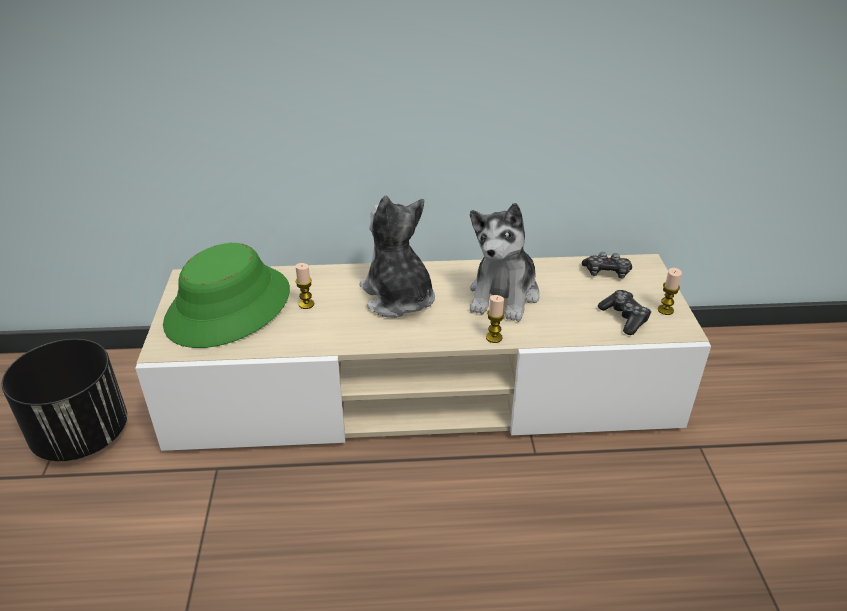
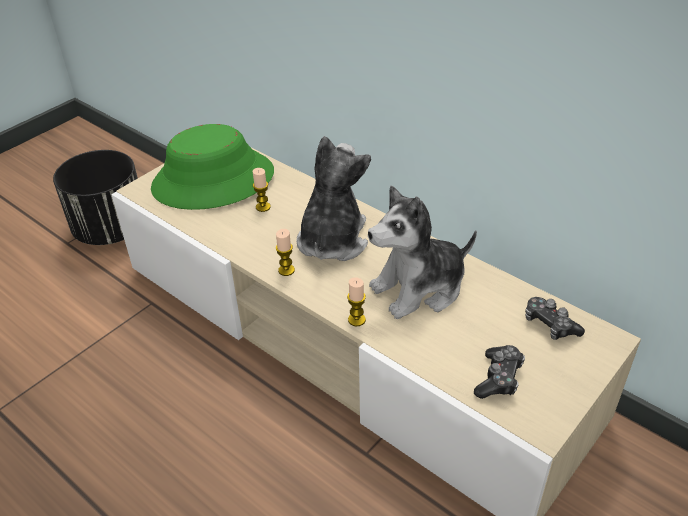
camera: 45 degrees right, 5 degrees up
(665, 310) = (554, 398): candle -> candle (286, 270)

